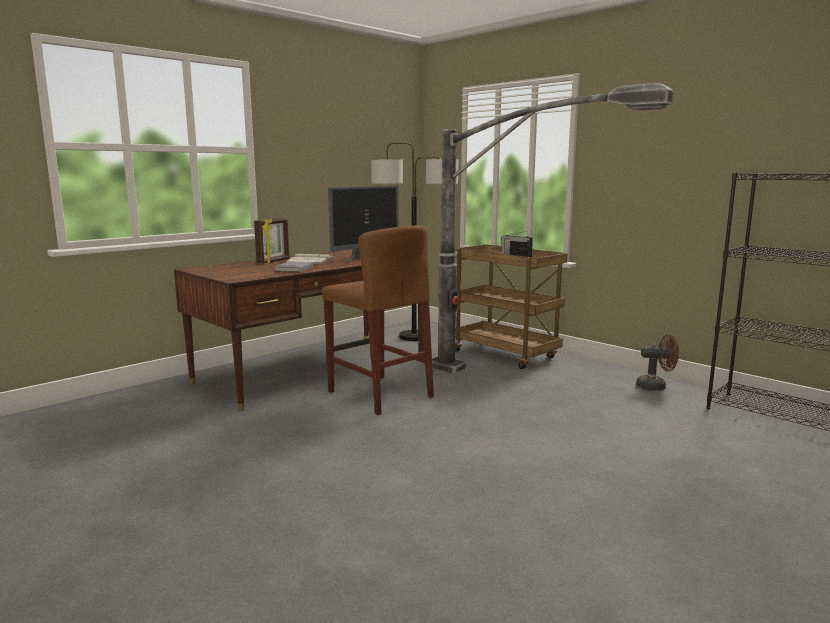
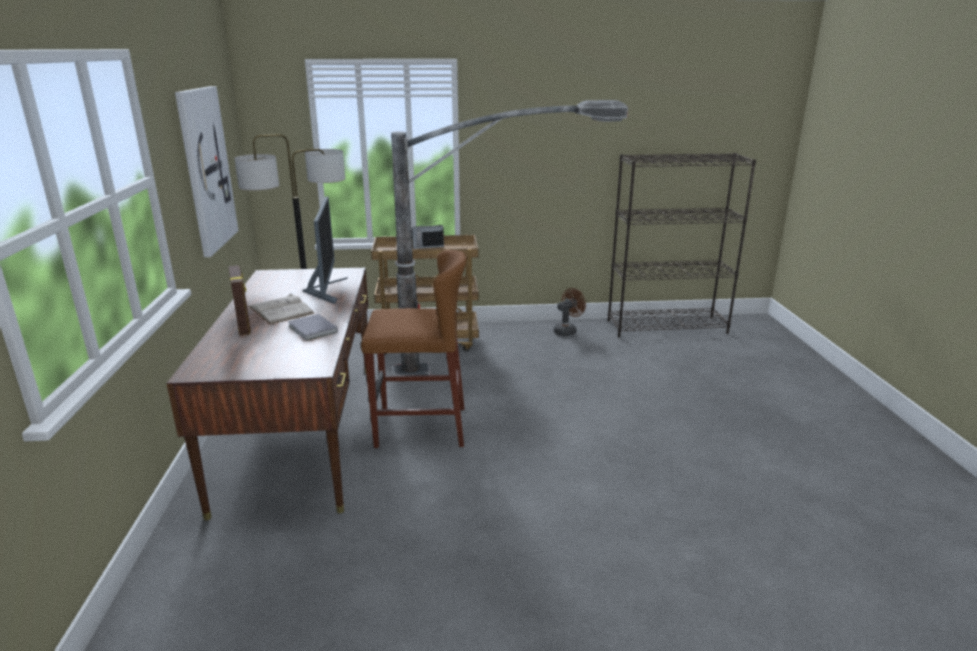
camera: 50 degrees left, 10 degrees up
(341, 163) = (205, 169): none -> picture

